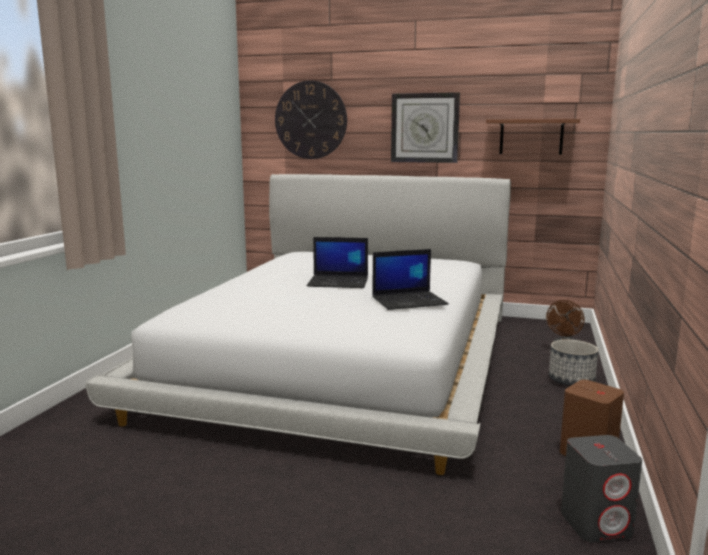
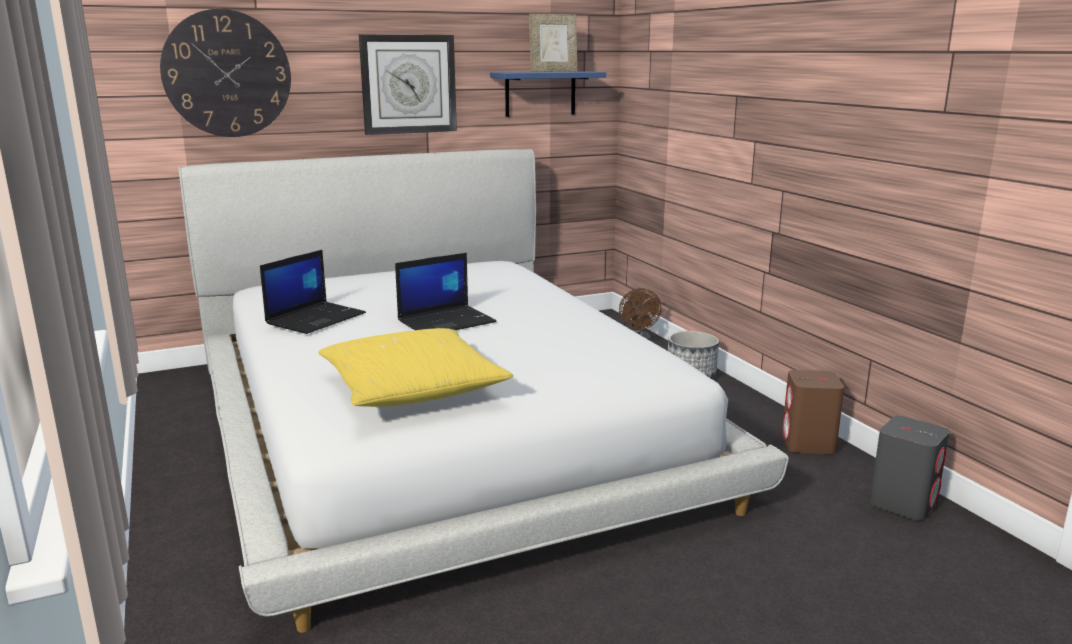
camera: 40 degrees left, 5 degrees up
(242, 307) = (412, 388): none -> yellow pillow
(409, 301) = (581, 327): laptop -> laptop (316, 318)
(531, 137) = (540, 93): brown shelf -> blue shelf
(534, 118) = (553, 72): none -> picture frame

